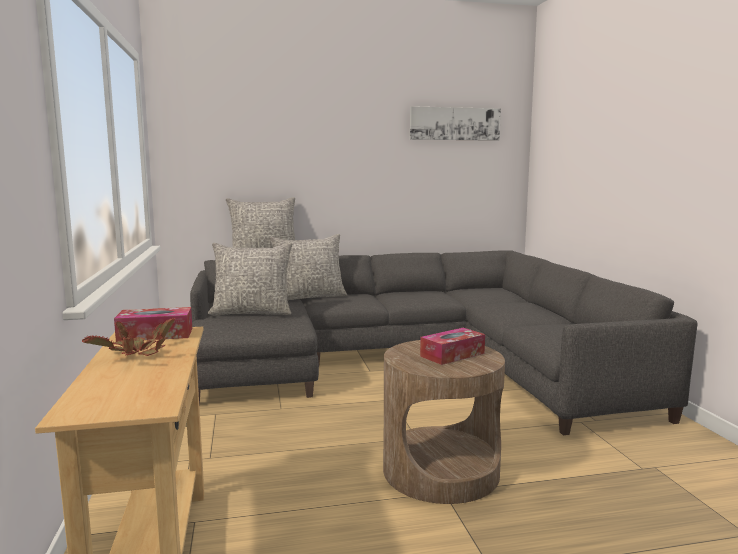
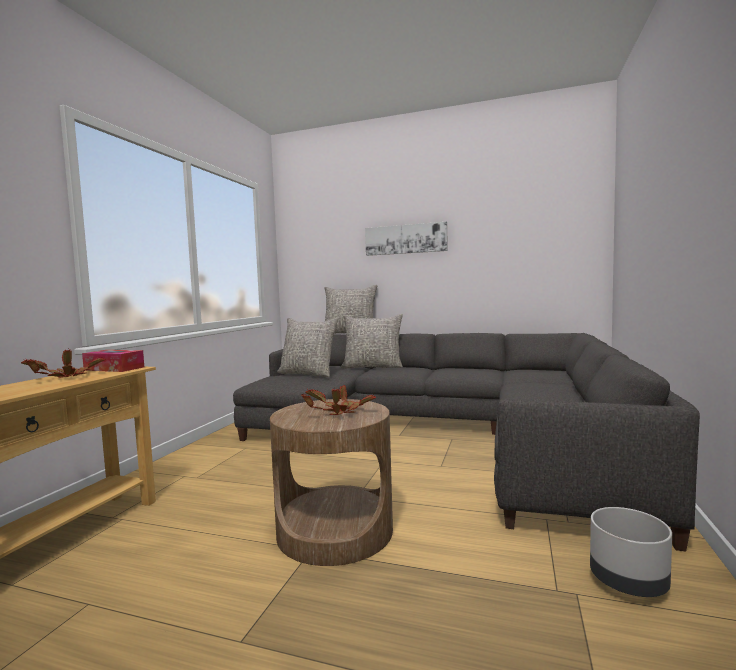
camera: 30 degrees right, 5 degrees down
(452, 355) = (339, 413): tissue box -> potted plant
(454, 124) = (524, 210): picture -> picture (405, 239)
(673, 452) = (629, 584): none -> grey planter

